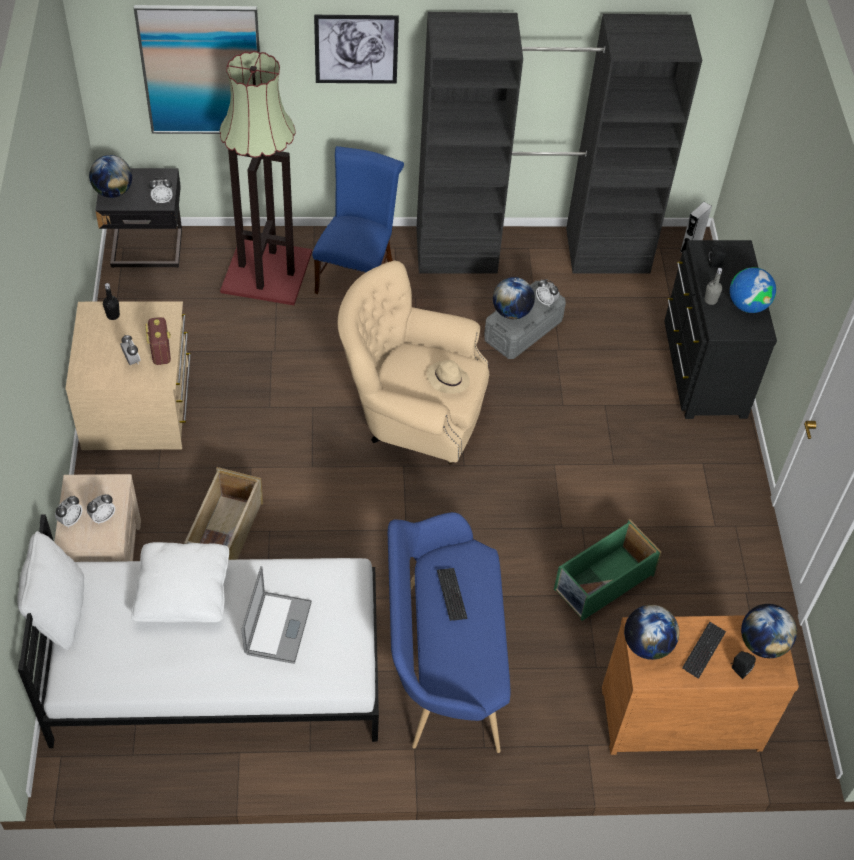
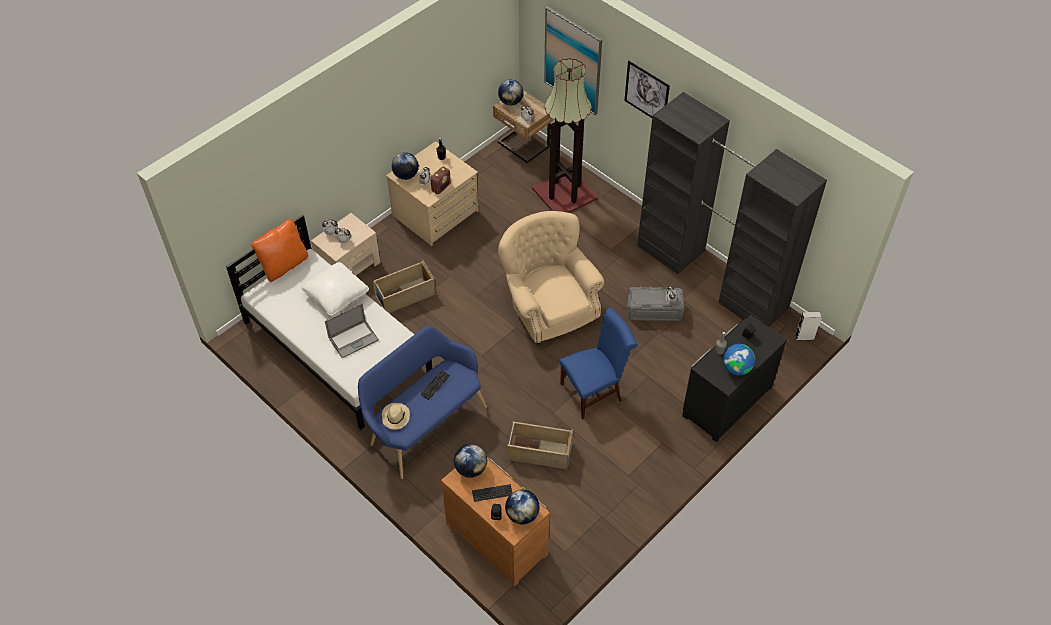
camera: 50 degrees right, 0 degrees up
(59, 613) = (284, 265): white pillow -> orange pillow
(147, 251) = (522, 146): black nightstand -> beige nightstand
(357, 275) = (605, 225): blue chair -> blue chair (594, 391)
(447, 379) = (559, 295): beige hat -> beige hat (395, 417)
(511, 312) = (645, 293): globe -> globe (406, 175)
(602, 582) = (539, 452): green storage box -> beige storage box

